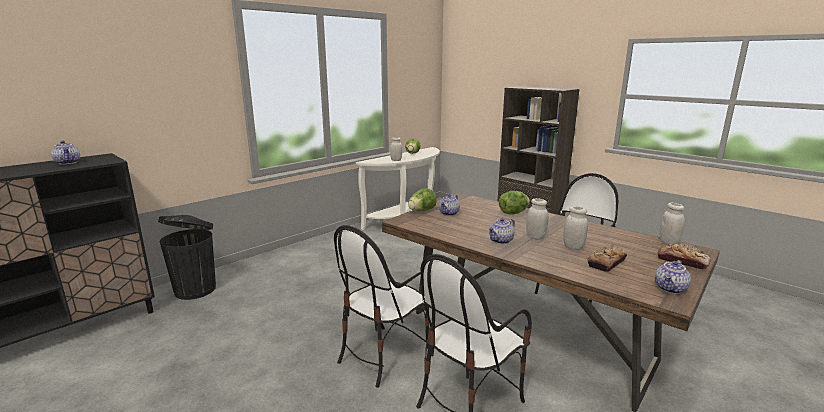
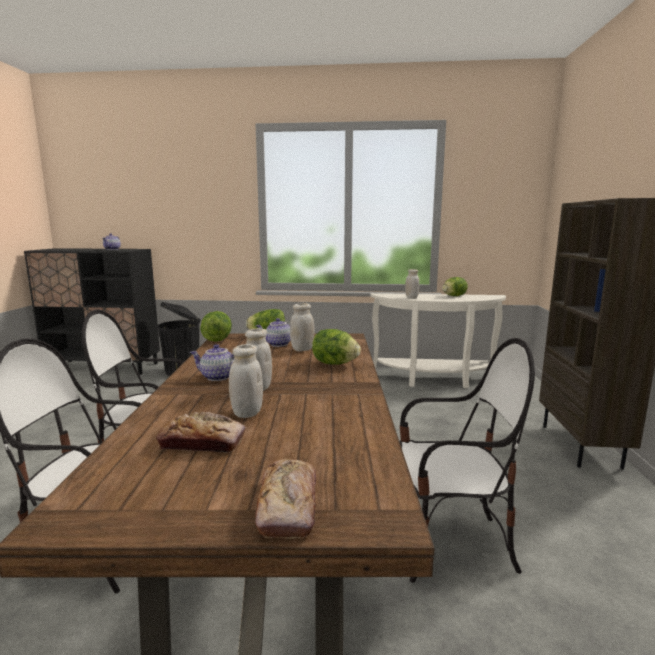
camera: 50 degrees right, 5 degrees down
(406, 224) = (217, 340): none -> lettuce
(668, 242) = (385, 479): white jar -> white jar (302, 349)
(671, 289) = (122, 511): teapot -> none

